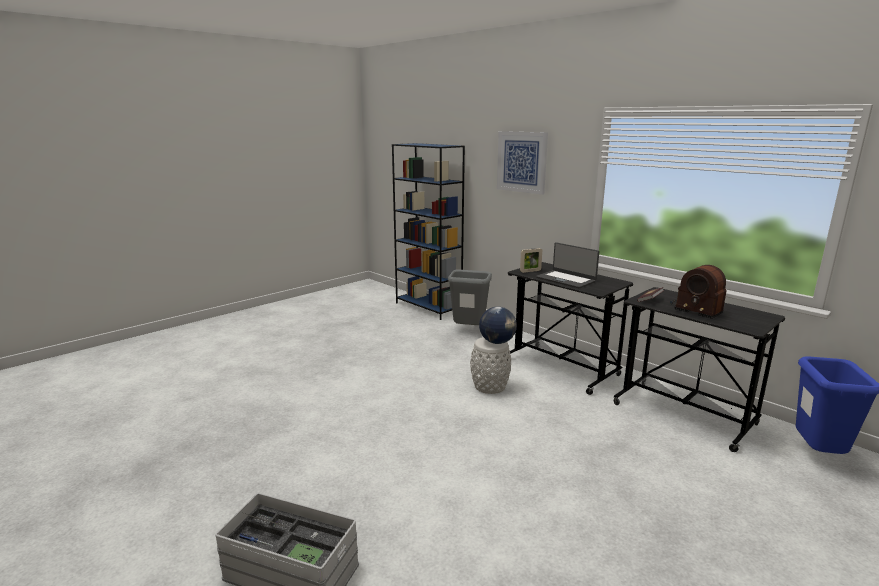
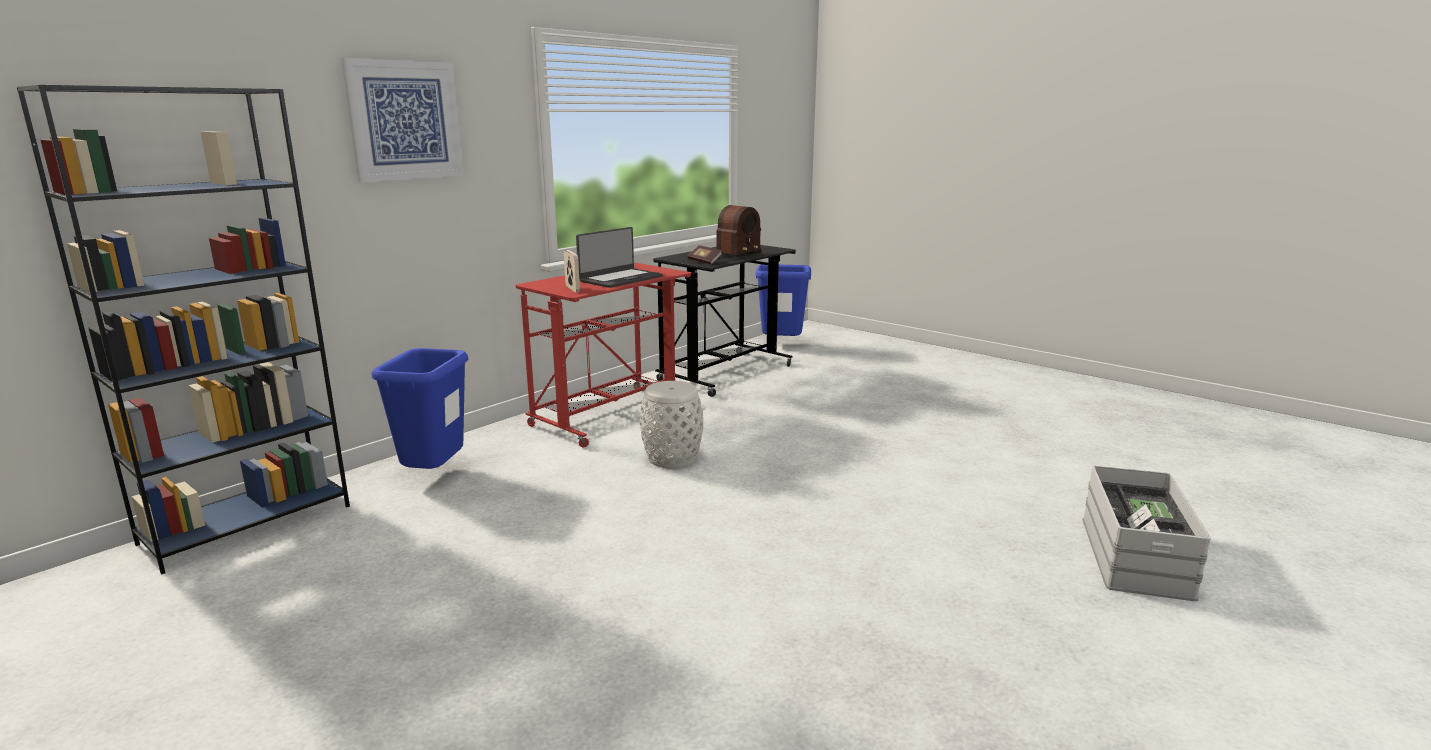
camera: 95 degrees left, 0 degrees up
(469, 331) = (435, 476): grey trash can -> blue trash can
(497, 342) = (670, 385): globe -> none
(561, 368) = (612, 415): black desk -> red desk

